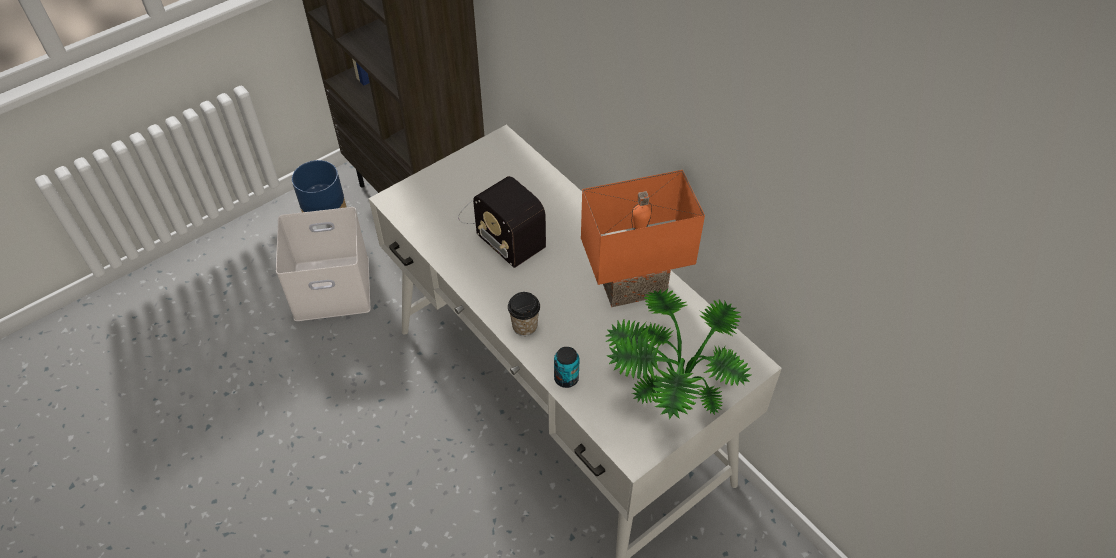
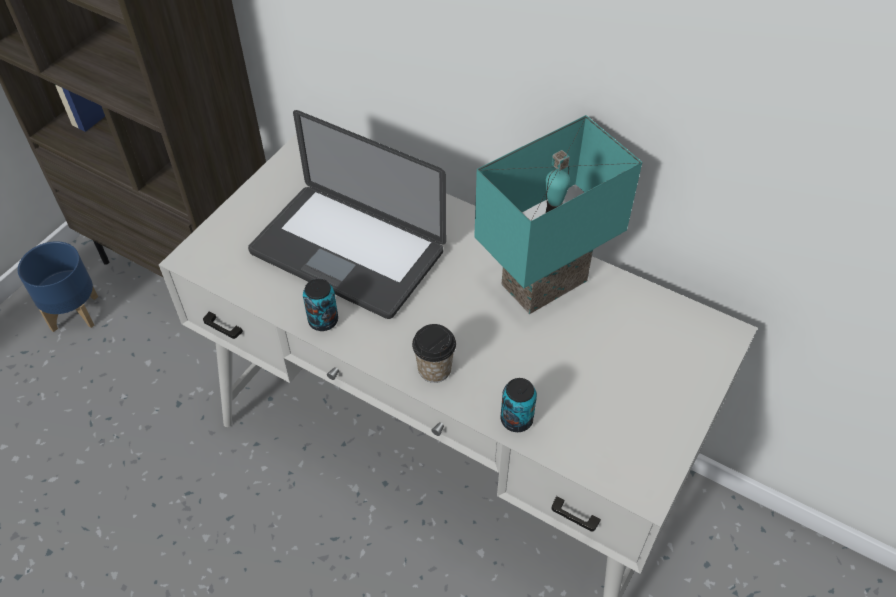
camera: 20 degrees left, 0 degrees up
(333, 286) = (114, 394): white storage box -> none
(463, 269) = (323, 320): none -> can
(500, 225) = (347, 252): radio -> laptop
(633, 285) = (542, 279): orange table lamp -> turquoise table lamp
(670, 385) = (644, 388): potted plant -> none

